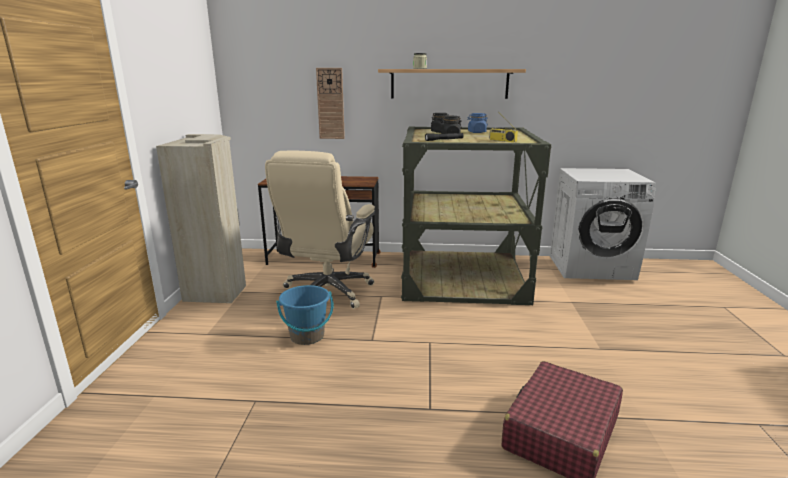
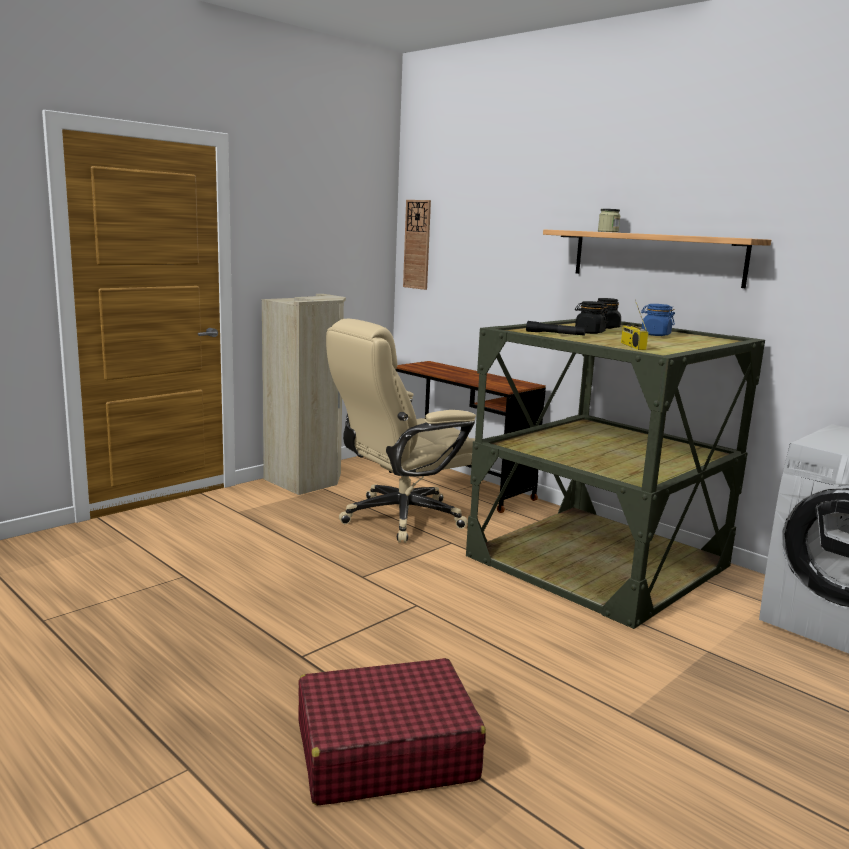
camera: 40 degrees right, 5 degrees down
(307, 336) = (310, 547): blue bucket -> none
(330, 104) = (504, 275): wall clock -> wall clock (417, 244)

